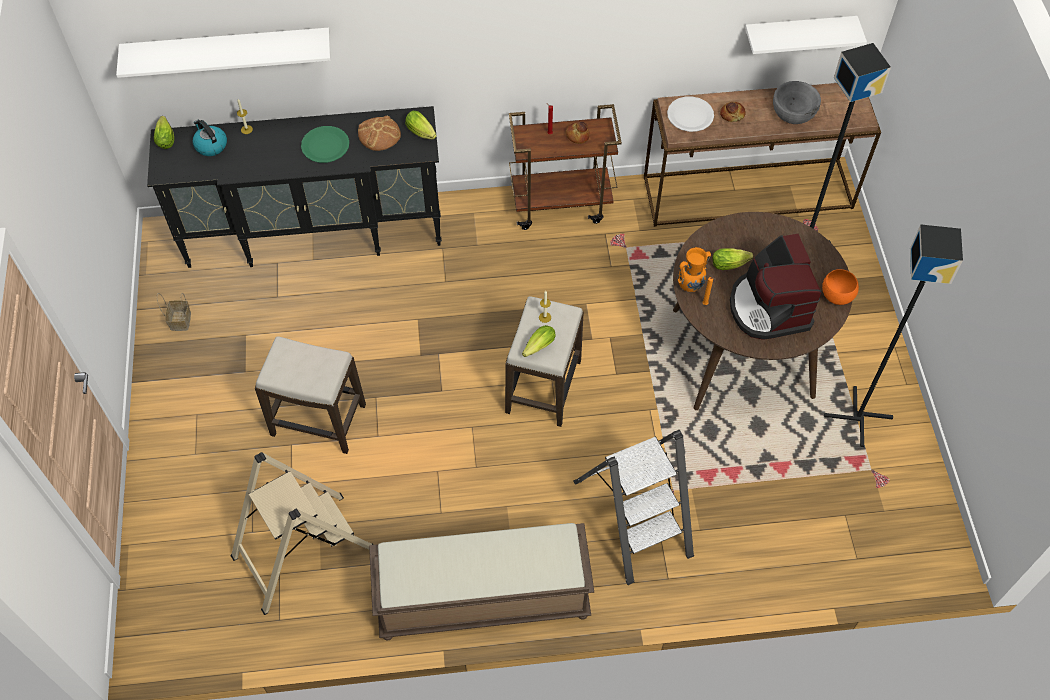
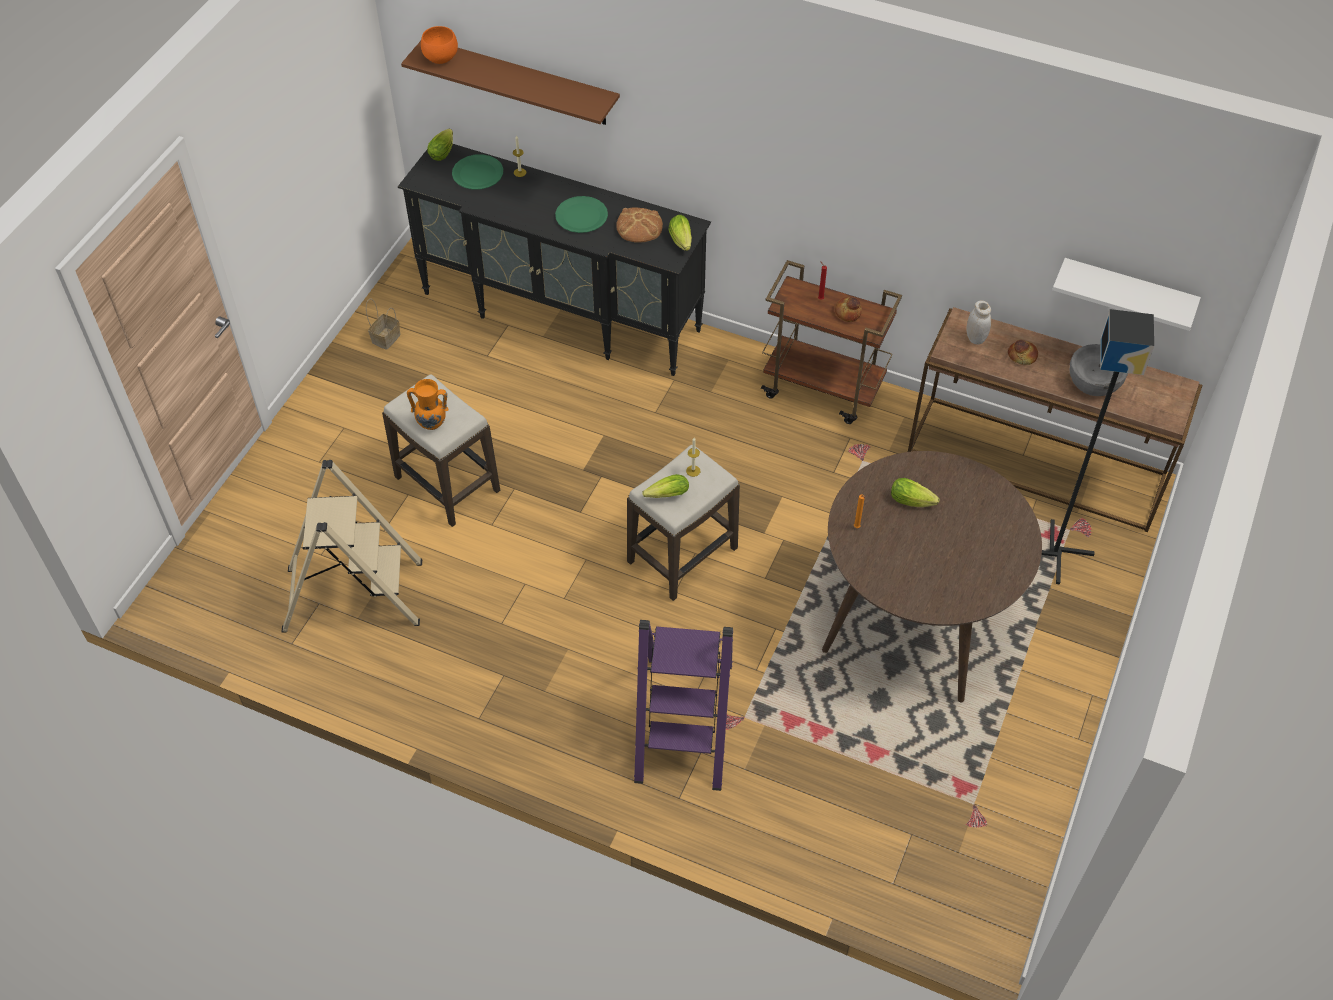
camera: 30 degrees right, 5 degrees down
(210, 145) = (477, 174): kettle -> green plate
(228, 50) = (521, 82): white shelf -> brown shelf
(481, 599) = (484, 722): brown bench -> none
(632, 516) = (684, 720): grey step ladder -> purple step ladder
(690, 115) = (975, 338): white plate -> white jar
(690, 285) = (854, 503): orange vase -> orange vase (432, 424)
(768, 307) = (922, 561): coffee machine -> none
(836, 297) = (1005, 584): orange bowl -> orange bowl (440, 58)
(859, 416) = (999, 744): black floor lamp -> none

